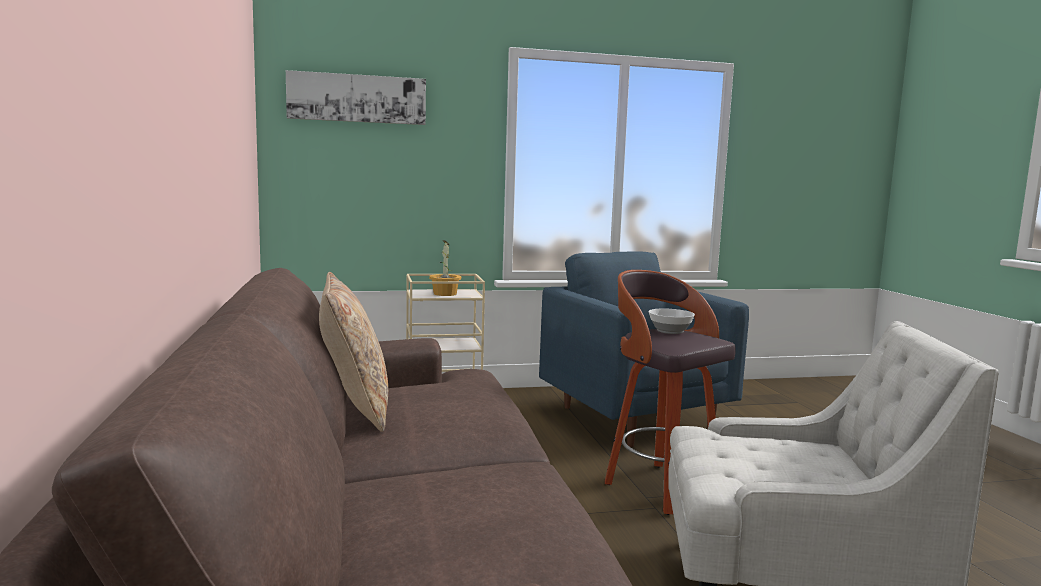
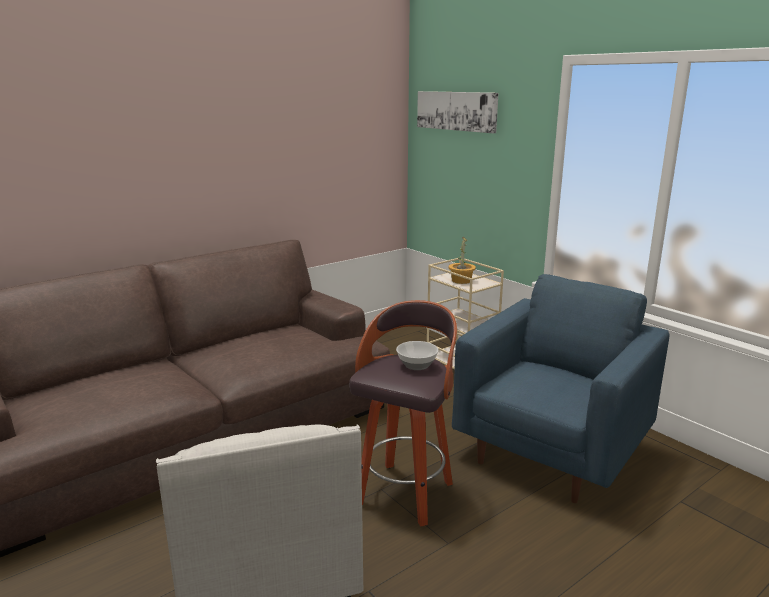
camera: 65 degrees right, 10 degrees up
(354, 408) = (253, 333): beige pillow -> none

